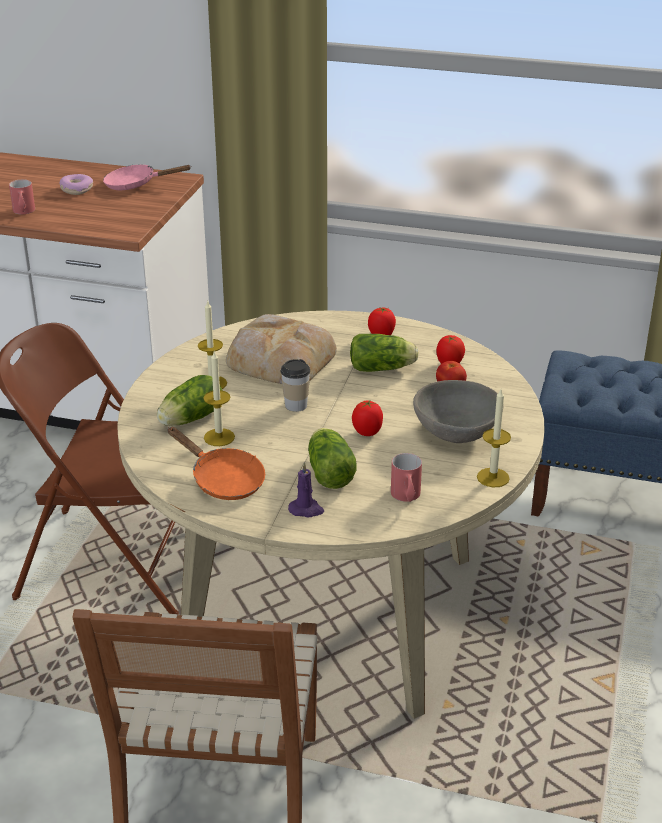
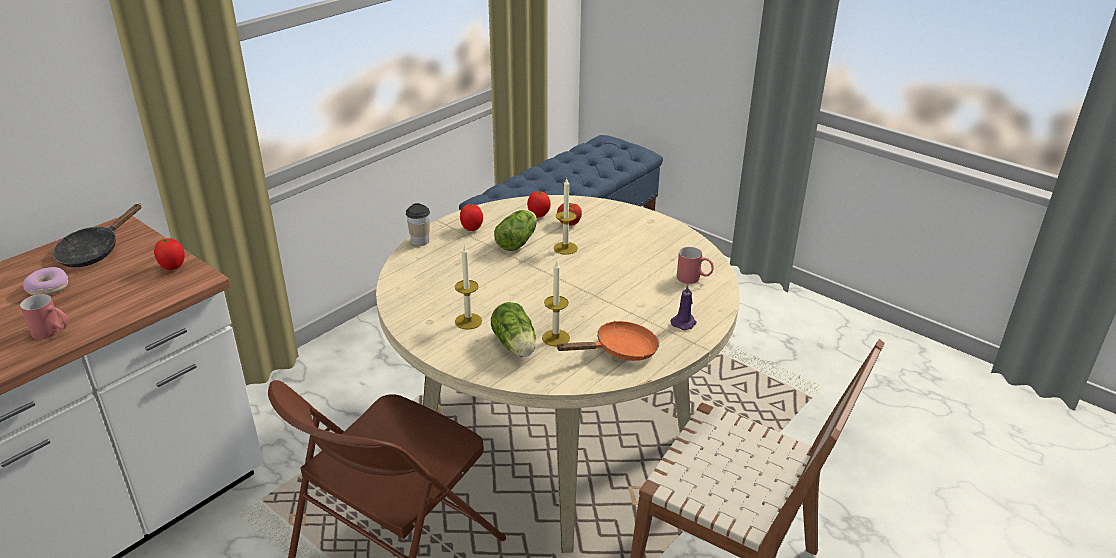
camera: 65 degrees left, 0 degrees up
(136, 185) = (94, 252): pink frying pan -> black frying pan
(280, 358) = (459, 280): bread -> none
(296, 405) = (538, 291): cup -> cup (420, 241)
(329, 471) = (640, 300): lettuce -> none
(367, 433) = (602, 271): tomato -> tomato (173, 267)
(456, 432) = (628, 238): grey bowl -> none
(493, 477) = (690, 241): candle -> candle (565, 248)

